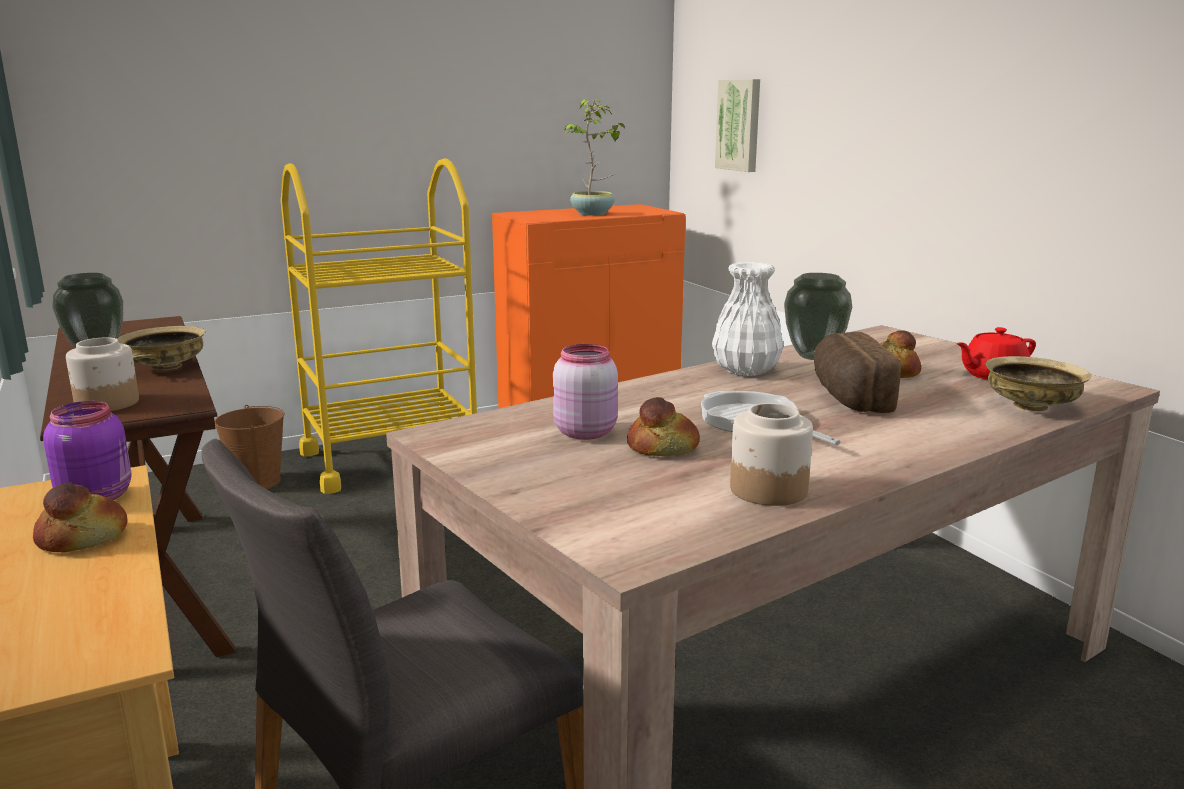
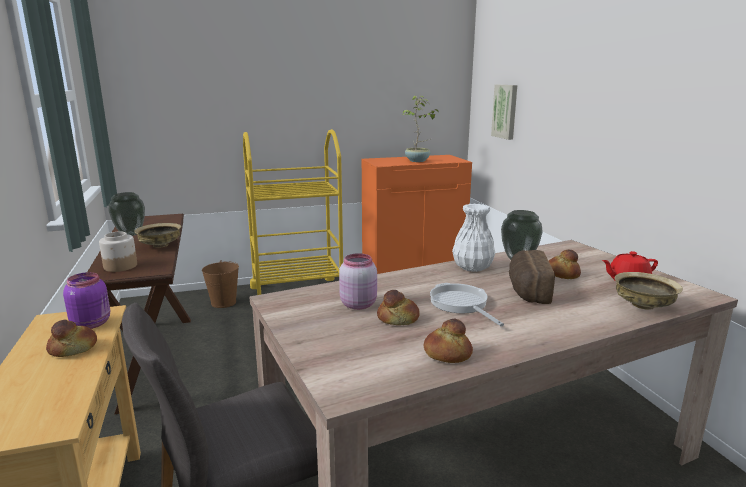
camera: 10 degrees right, 0 degrees up
(767, 490) = (447, 354): jar -> bread

